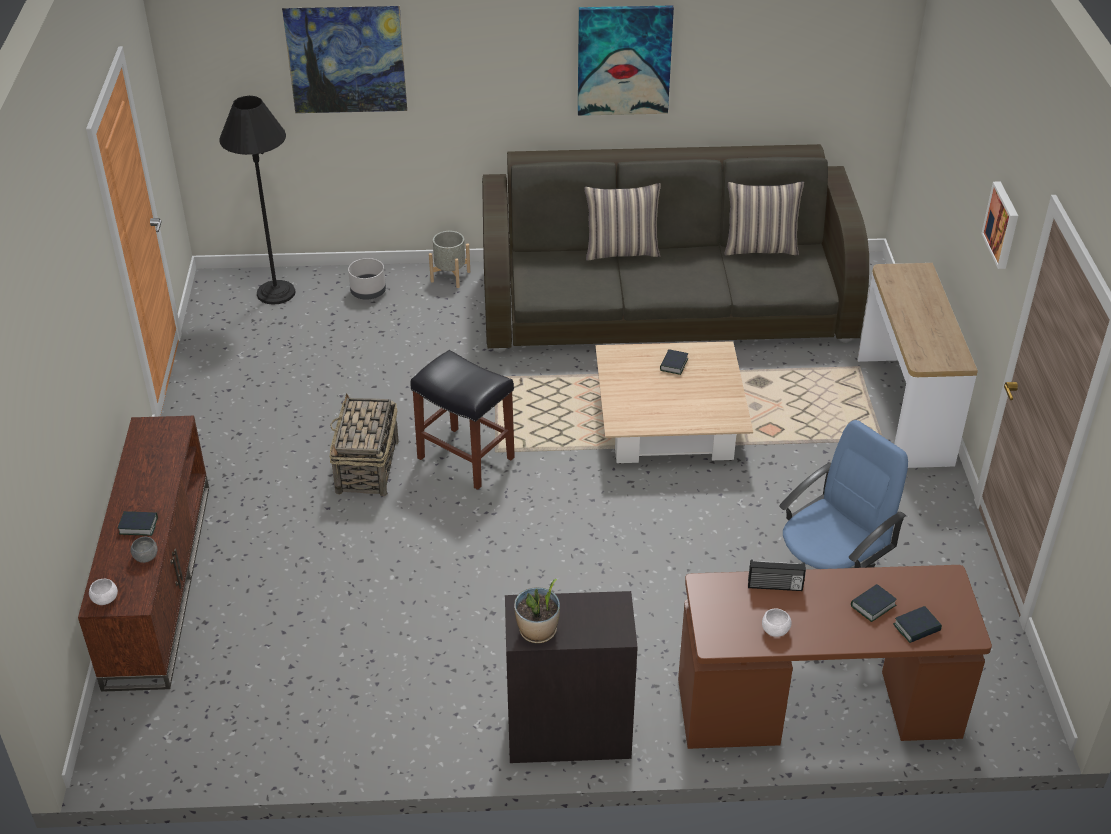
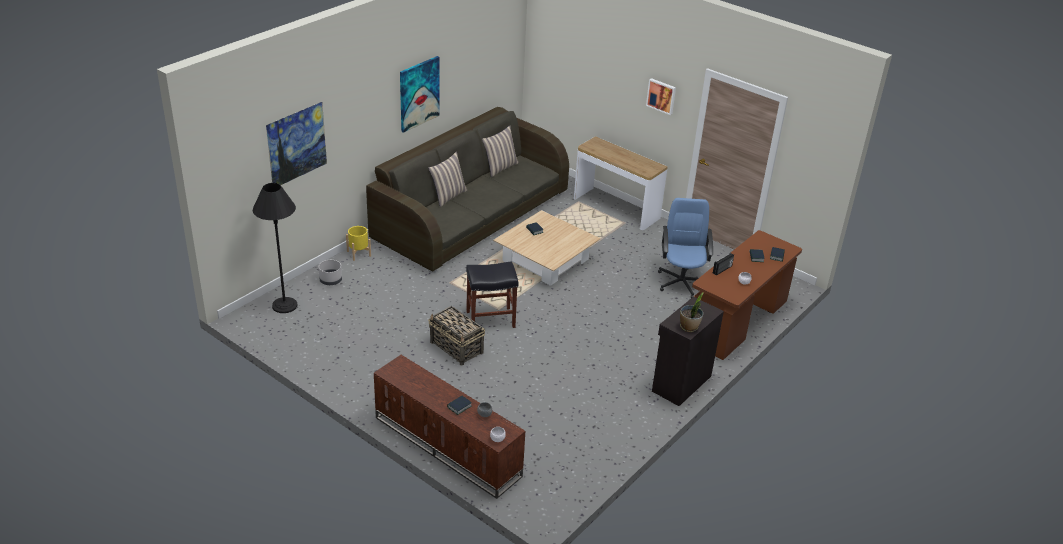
camera: 50 degrees left, 5 degrees down
(450, 276) = (358, 253): grey planter -> yellow planter

